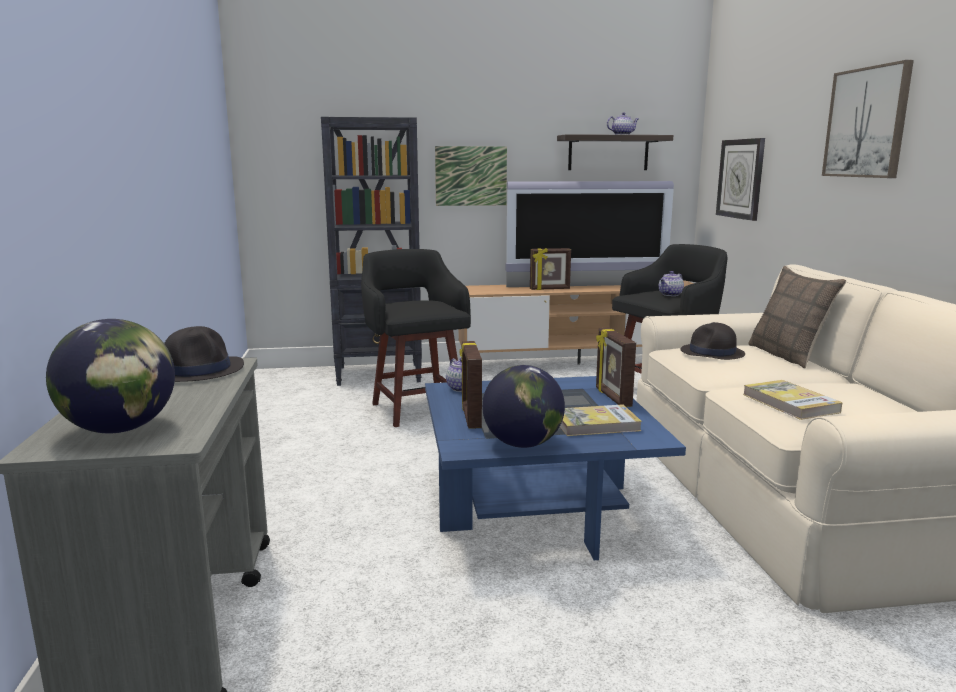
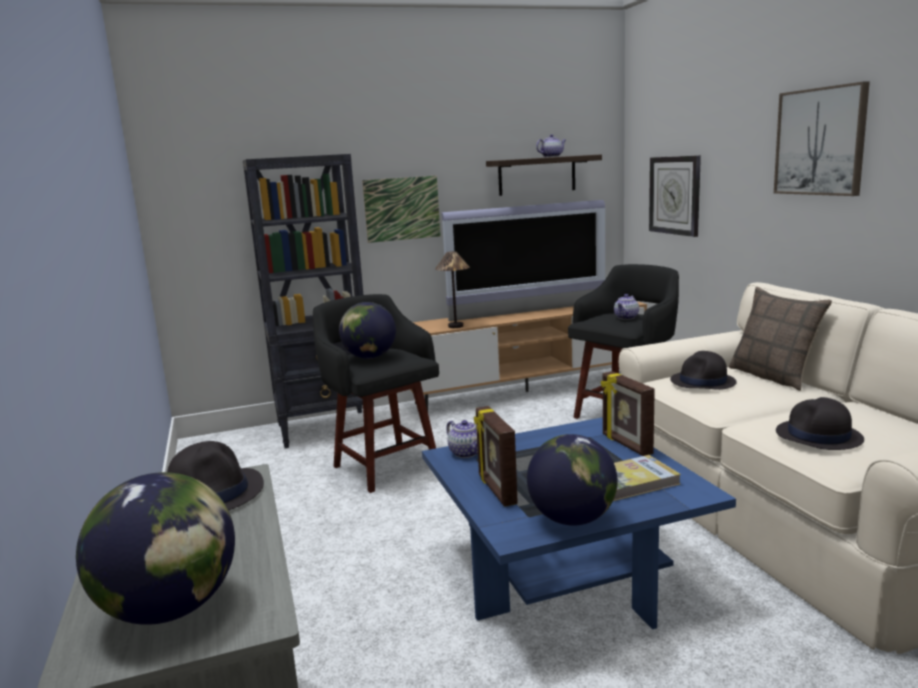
camera: 10 degrees left, 0 degrees up
(409, 304) = (369, 357): none -> globe
(509, 291) = (455, 326): none -> table lamp
(549, 289) = (494, 319): picture frame -> none
(790, 403) = (818, 436): book -> black hat

